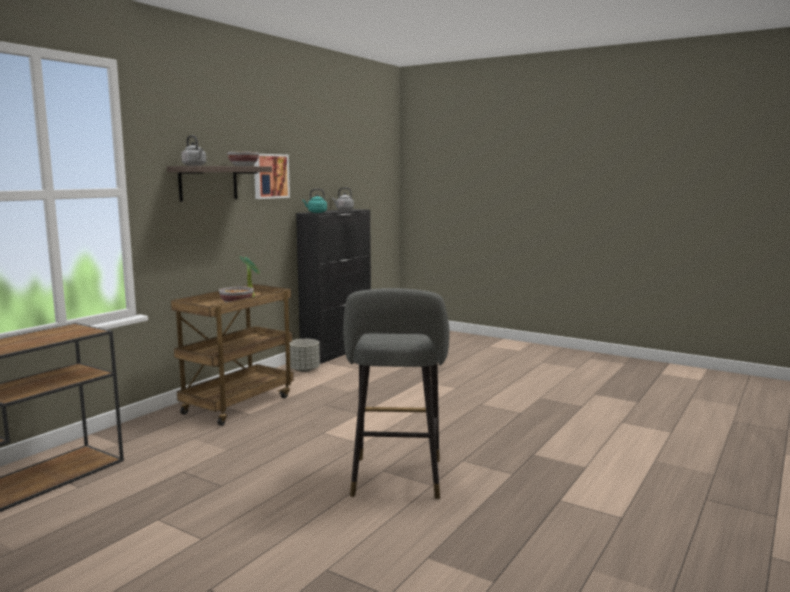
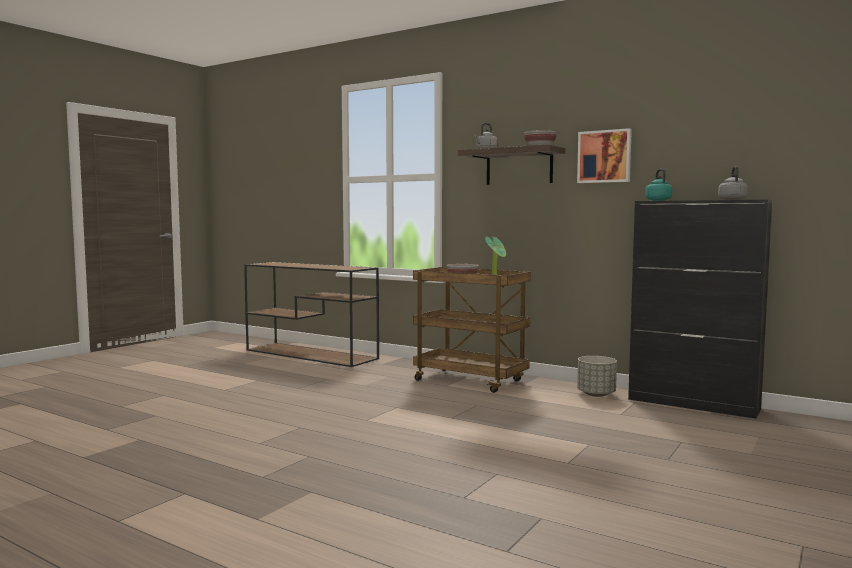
camera: 90 degrees right, 5 degrees down
(396, 480) = (276, 431): grey stool -> none

